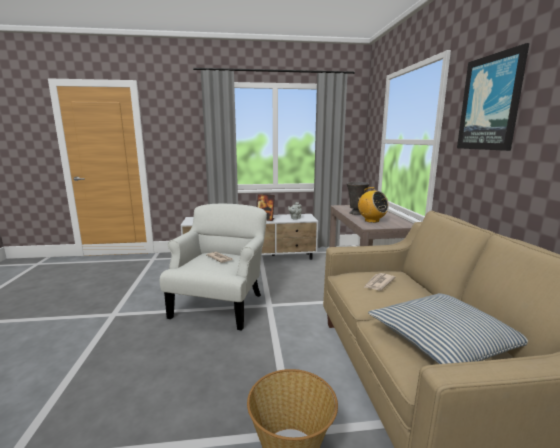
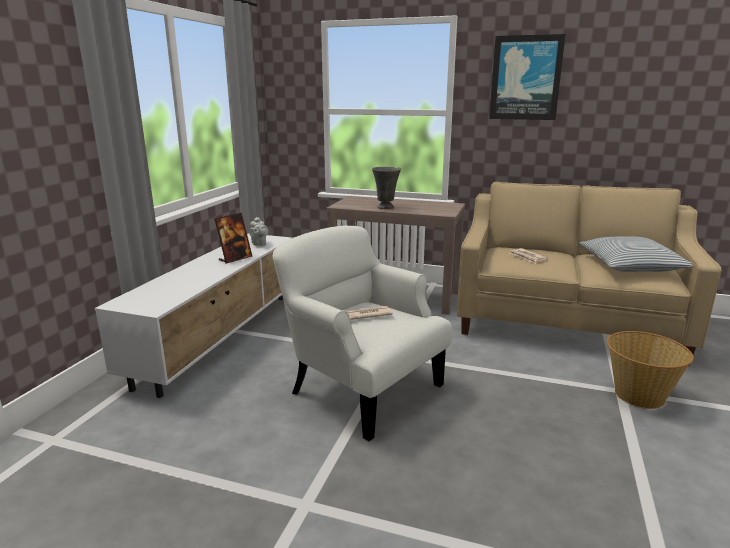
camera: 65 degrees left, 5 degrees up
(371, 220) = (424, 209): radio -> none

